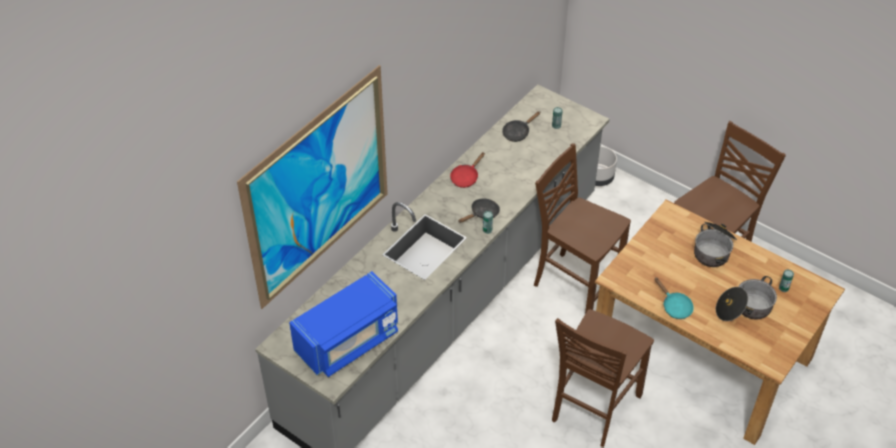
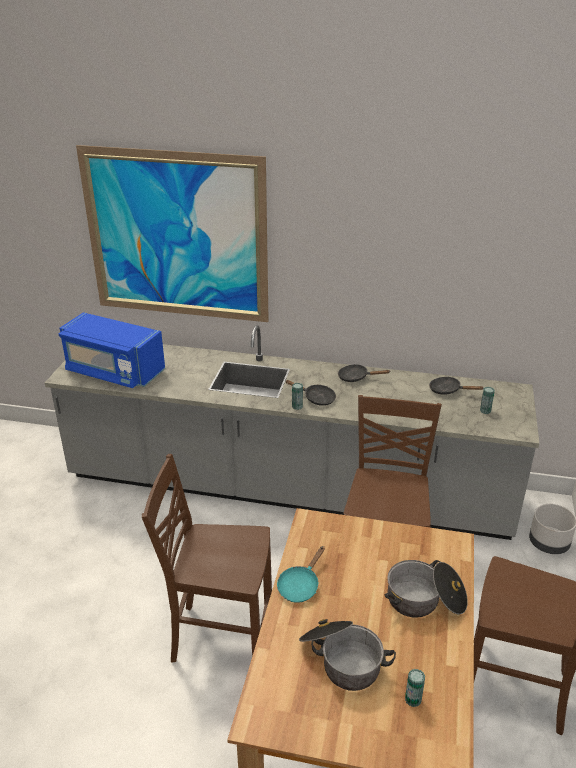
camera: 65 degrees right, 15 degrees down
(466, 177) = (356, 377): red frying pan -> black frying pan

